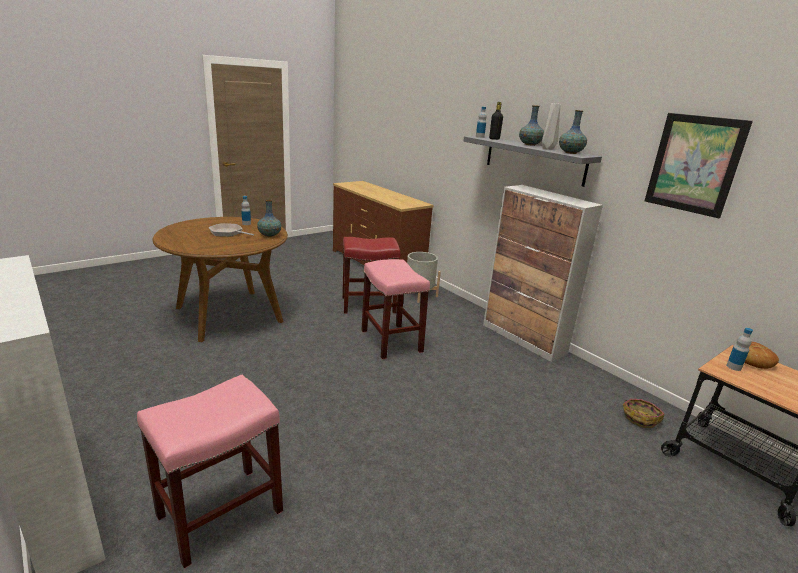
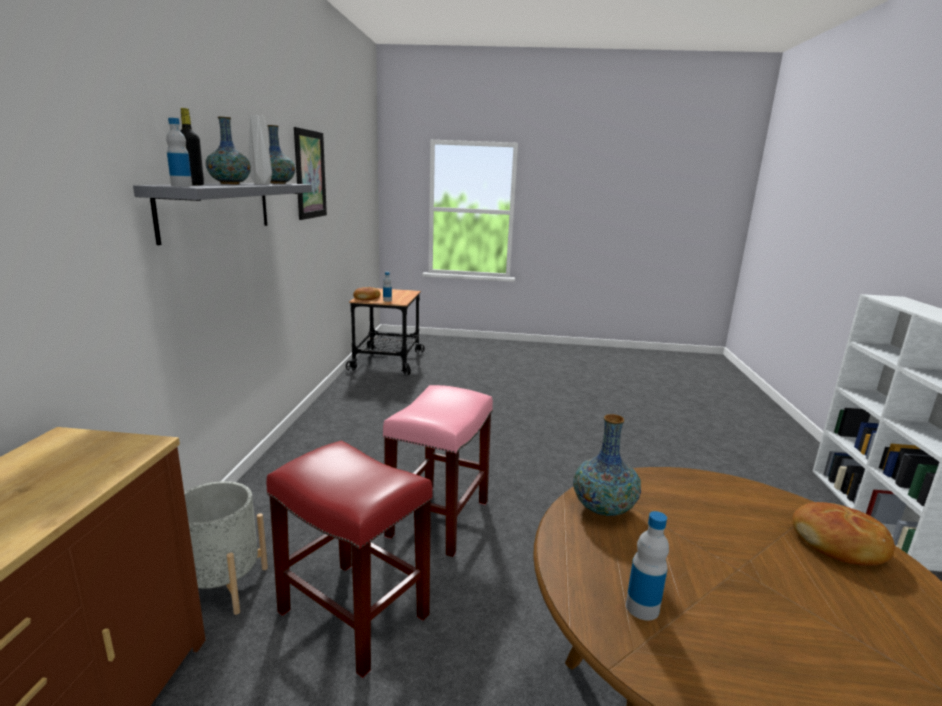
camera: 135 degrees left, 5 degrees down
(187, 244) = (839, 545): none -> bread
(221, 512) = (729, 461): pink stool -> none
(228, 233) = (720, 562): frying pan -> none
(523, 339) = (294, 448): cabinet -> none
(640, 418) = (374, 384): basket -> none

